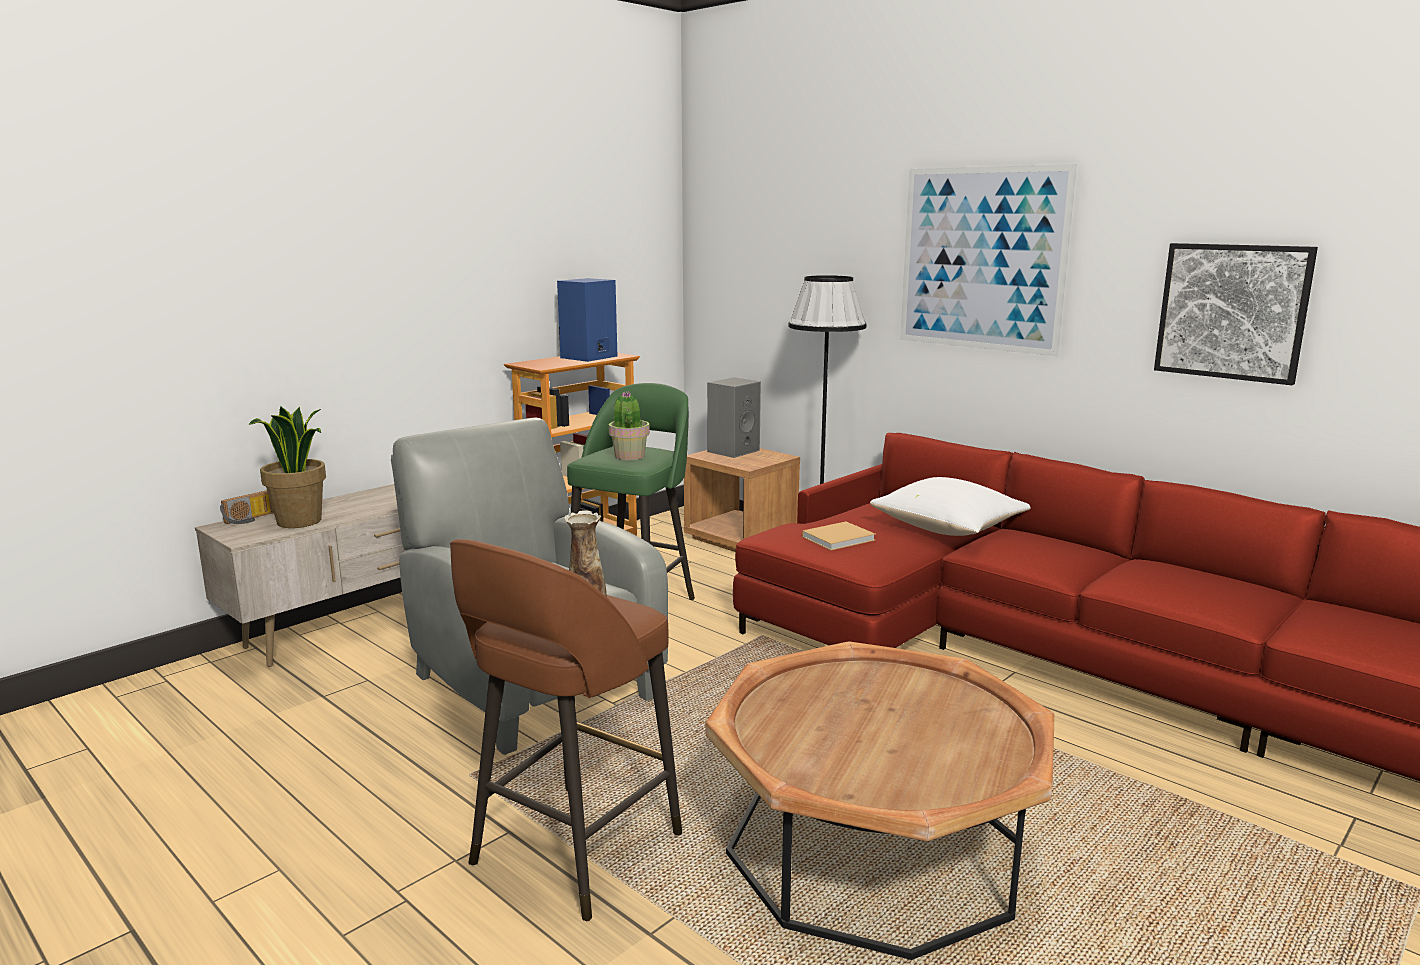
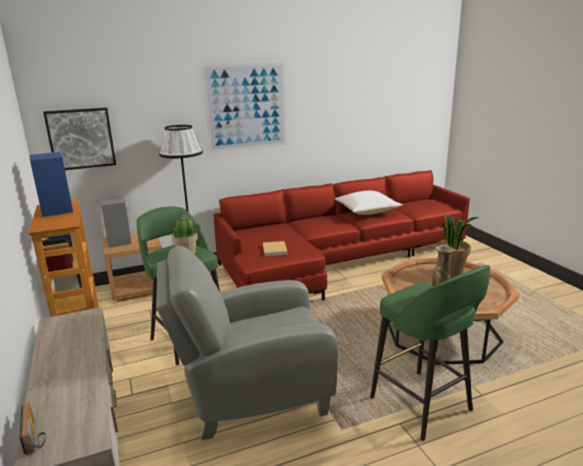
camera: 65 degrees left, 5 degrees up
(299, 522) = (81, 406): potted plant -> potted plant (451, 272)
(572, 852) = (422, 405): brown stool -> green stool
(950, 530) = (285, 229): white pillow -> white pillow (367, 212)
(1232, 311) = (344, 116): picture -> picture (81, 138)

